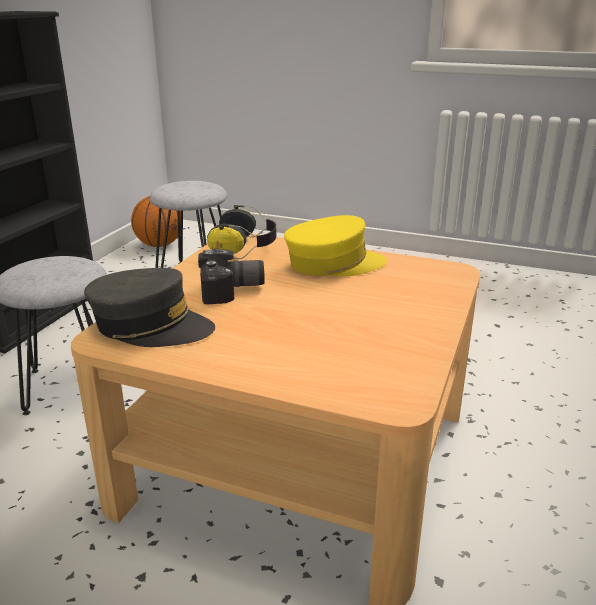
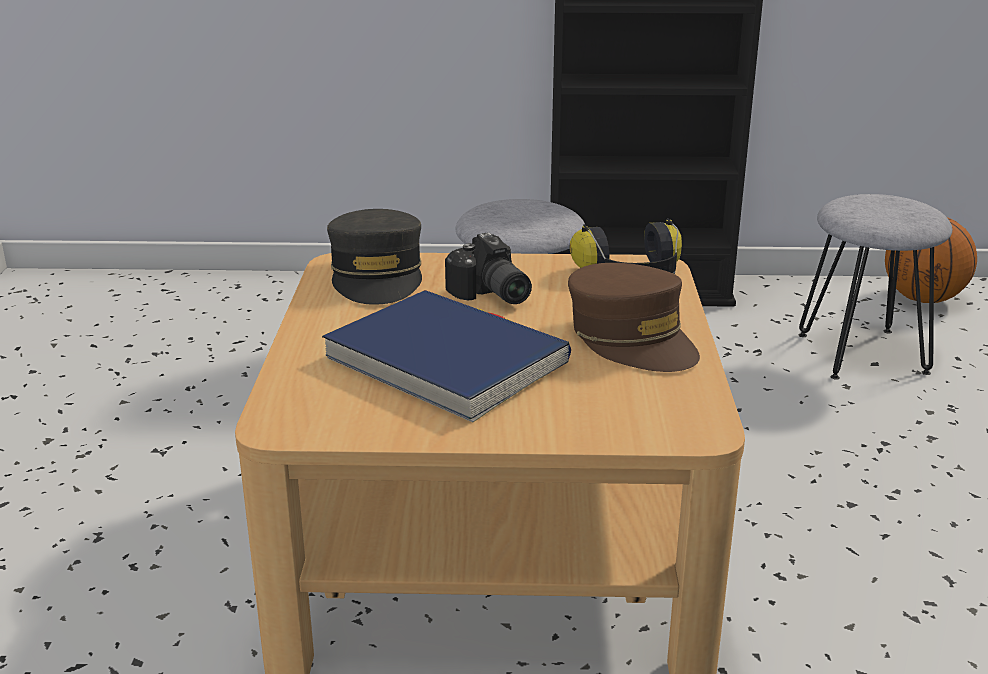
camera: 70 degrees right, 0 degrees up
(329, 322) = (447, 362): none -> blue book
(334, 264) = (632, 338): yellow cap -> brown cap

